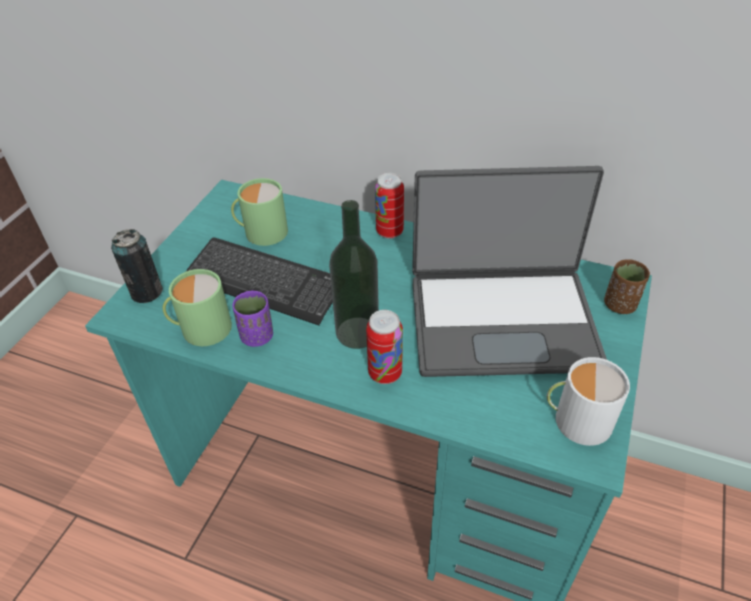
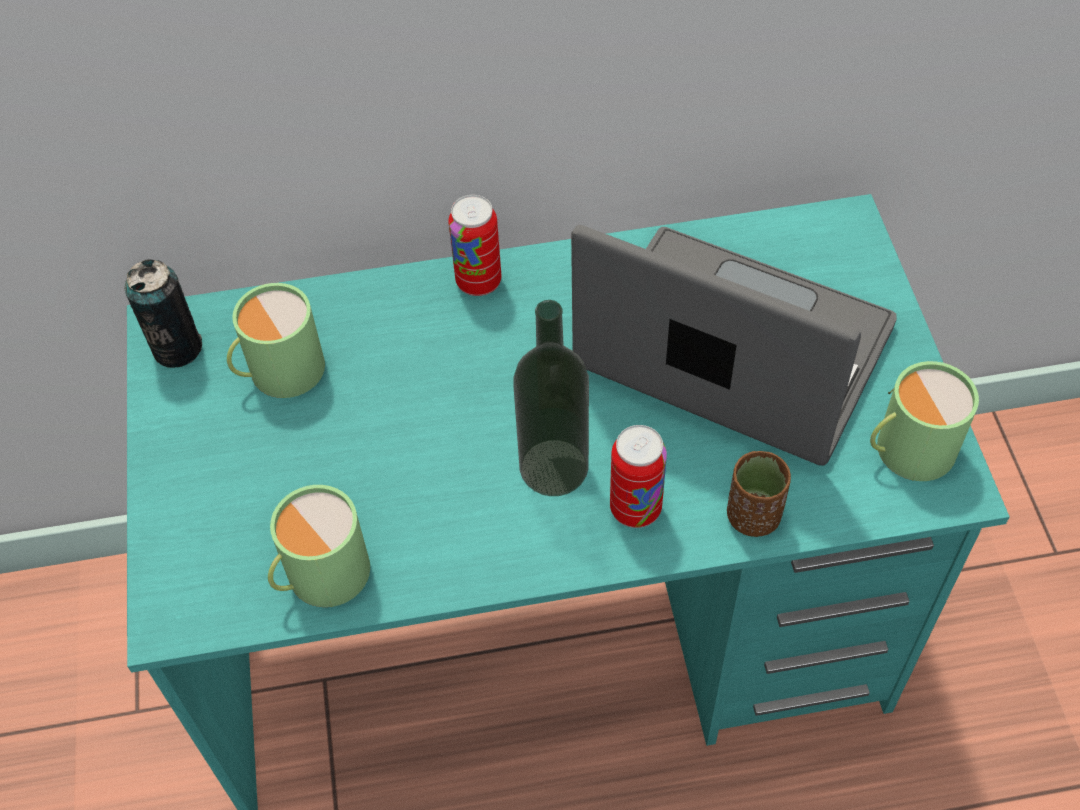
camera: 30 degrees left, 10 degrees up
(146, 292) = (180, 562): can -> can (177, 348)
(257, 336) = (416, 545): purple cup -> none
(263, 282) = (355, 456): keyboard -> none
(502, 320) = (731, 354): laptop -> laptop turned 120 degrees counterclockwise
(577, 419) = (907, 449): white mug -> green mug
(620, 305) = (860, 259): brown cup -> brown cup (753, 516)

